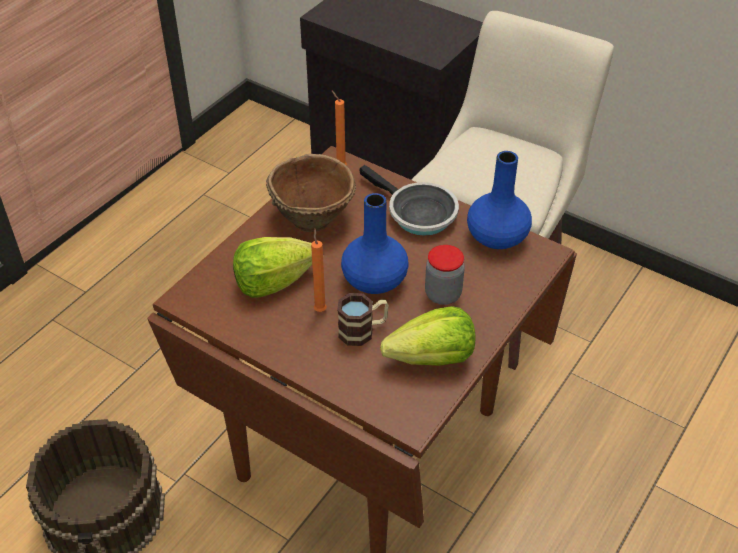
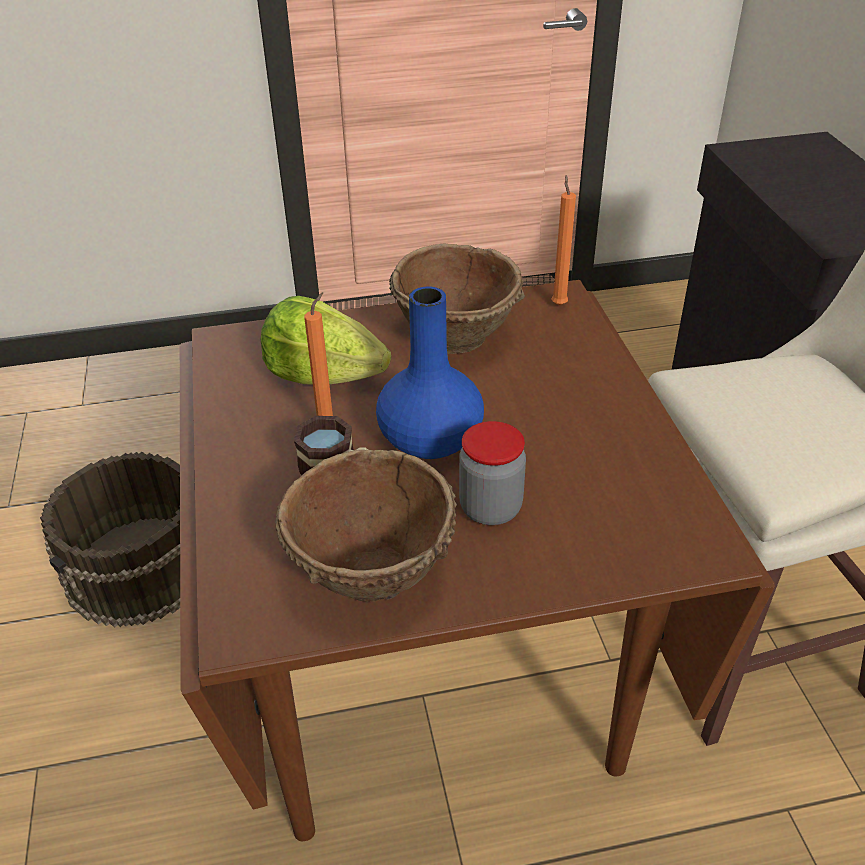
camera: 45 degrees right, 5 degrees down
(417, 213) = (585, 399): frying pan -> none
(432, 358) = (372, 574): lettuce -> brown bowl
(497, 238) = (659, 488): blue vase -> none

